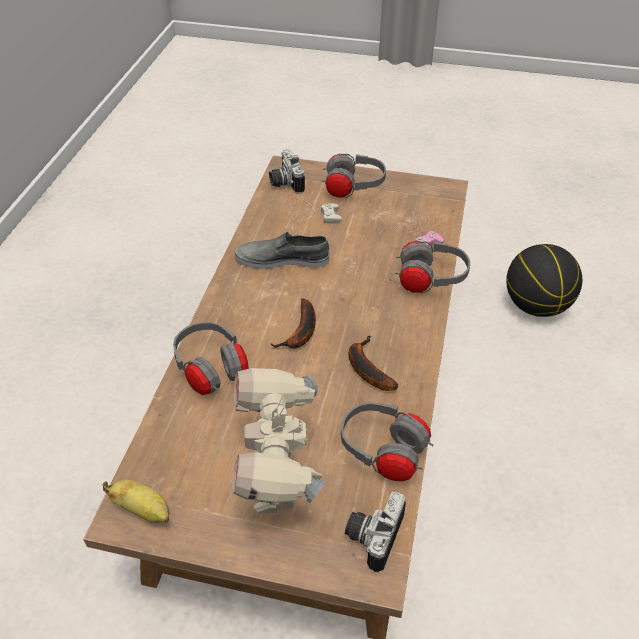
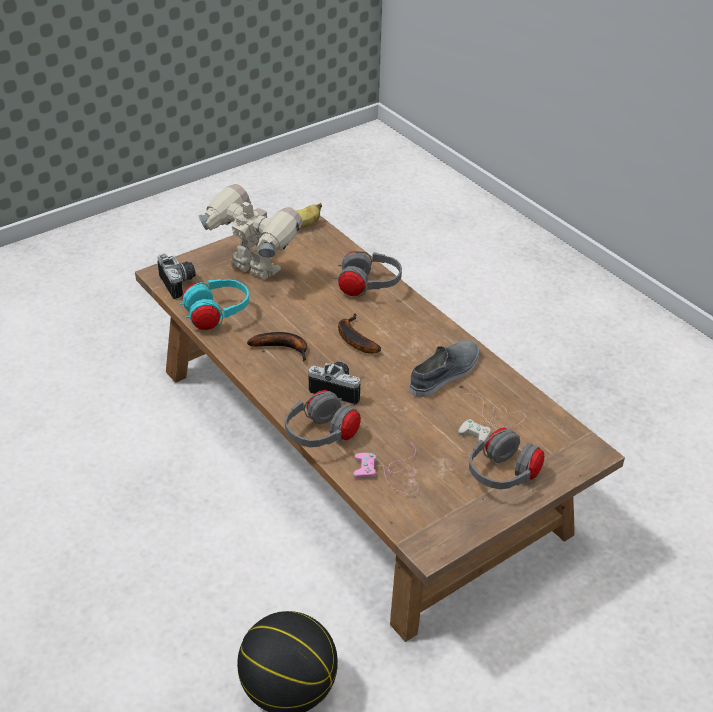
camera: 130 degrees right, 5 degrees down
(284, 182) = (561, 435): camera -> camera (338, 388)
(384, 453) = (216, 316): grey headphones -> turquoise headphones

